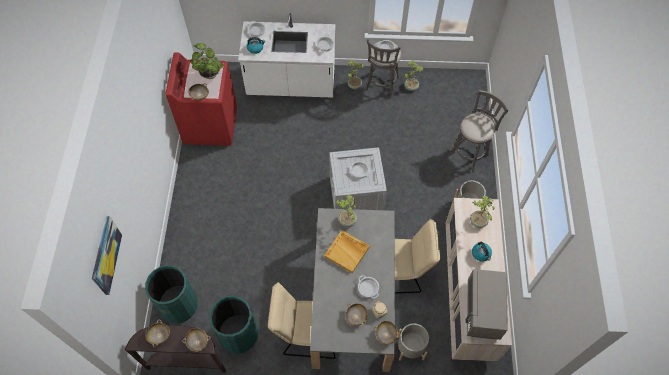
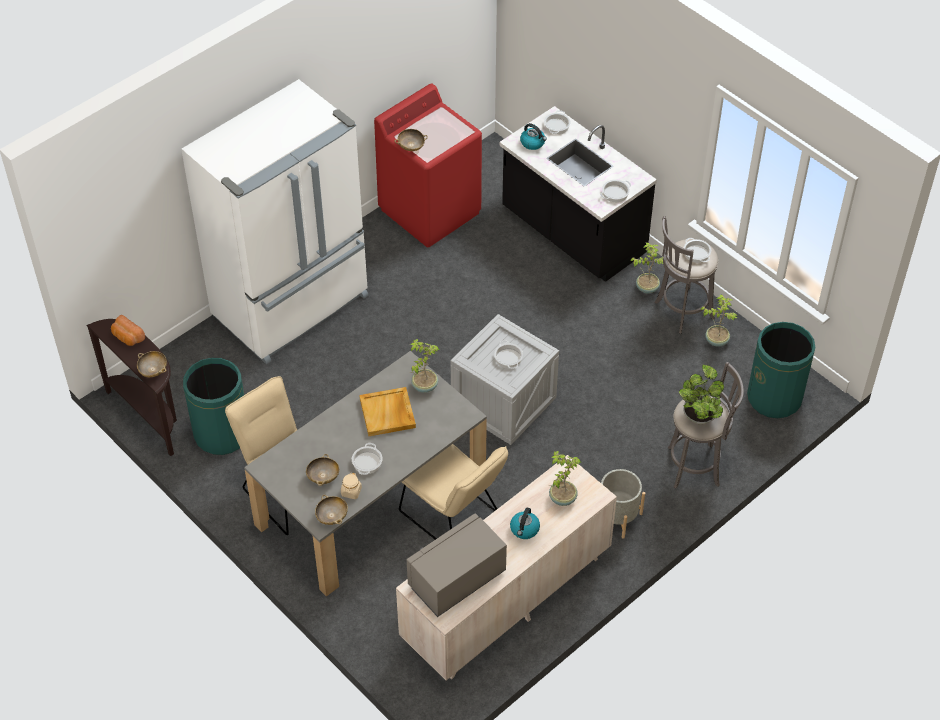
camera: 45 degrees right, 10 degrees down
(105, 255) = (133, 200): picture -> none
(159, 336) = (127, 337): beige bowl -> bread
(179, 305) = (198, 359): green trash can -> green trash can (774, 398)
(197, 233) = (293, 307): none -> white fridge
(209, 73) = (447, 132): potted plant -> potted plant (699, 415)
(291, 84) = (572, 233): white counter -> black counter
(410, 347) = (375, 594): grey planter -> none

